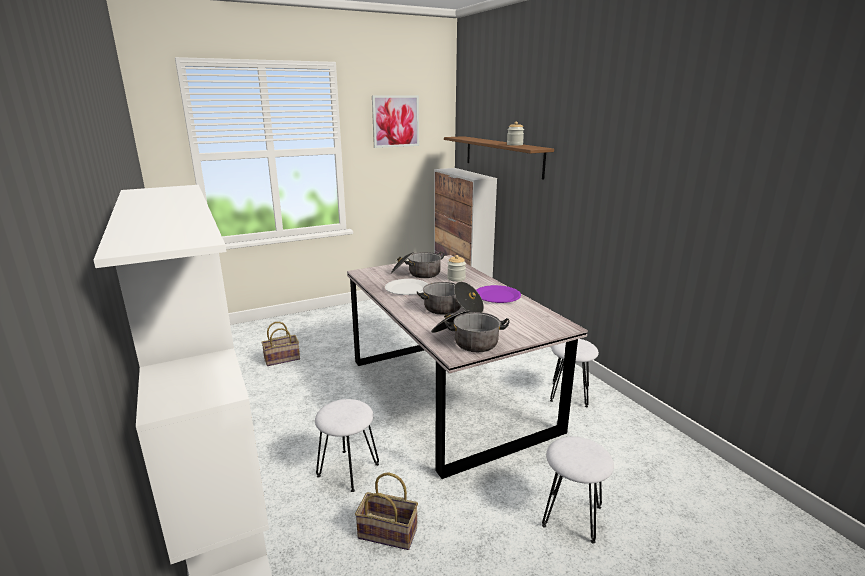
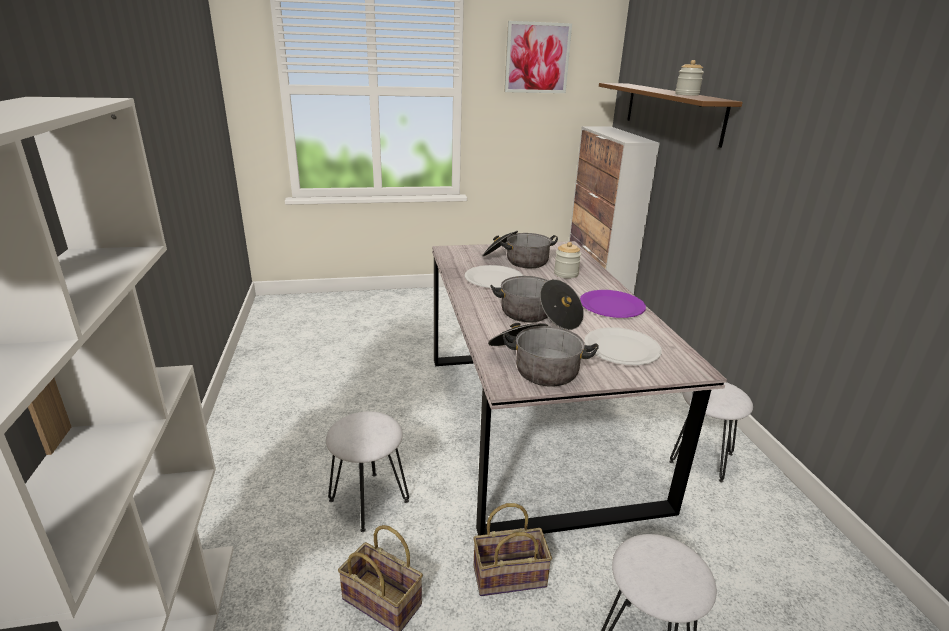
camera: 15 degrees right, 5 degrees up
(283, 358) = (353, 342): basket -> basket (511, 574)
(516, 321) = (621, 348): none -> white plate

